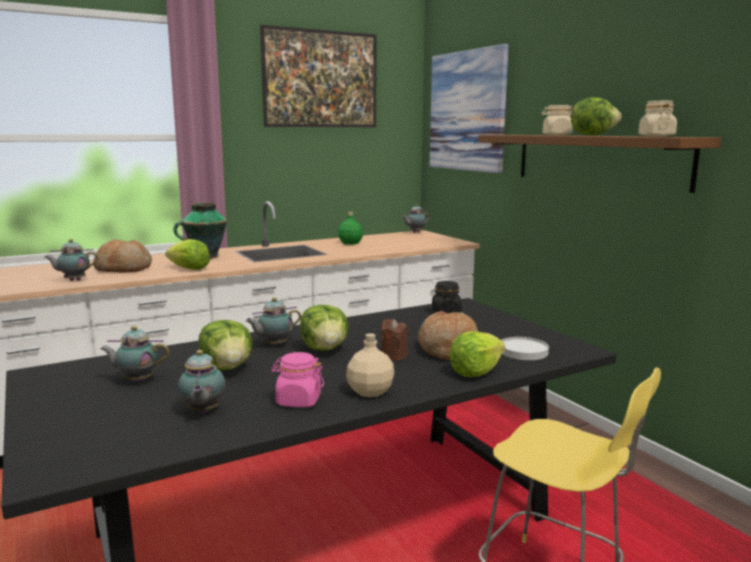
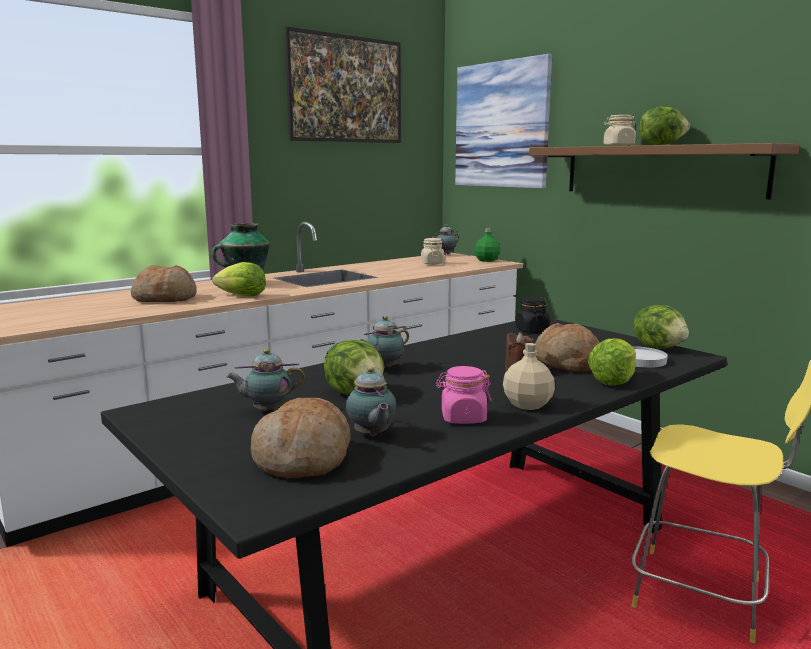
camera: 10 degrees left, 0 degrees up
(73, 280) = (119, 312): teapot -> none
(125, 430) = (303, 458): none -> bread
(325, 349) = (442, 369): lettuce -> lettuce (659, 348)
(350, 243) = (389, 266): green bottle -> green bottle (486, 260)
(656, 136) = (734, 143): beige jar -> beige jar (432, 263)

